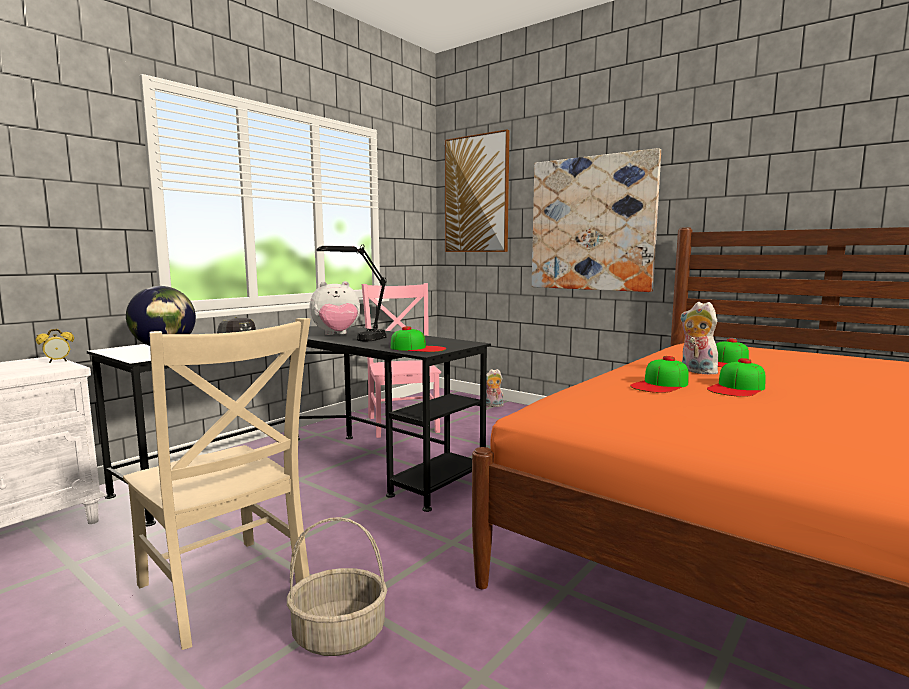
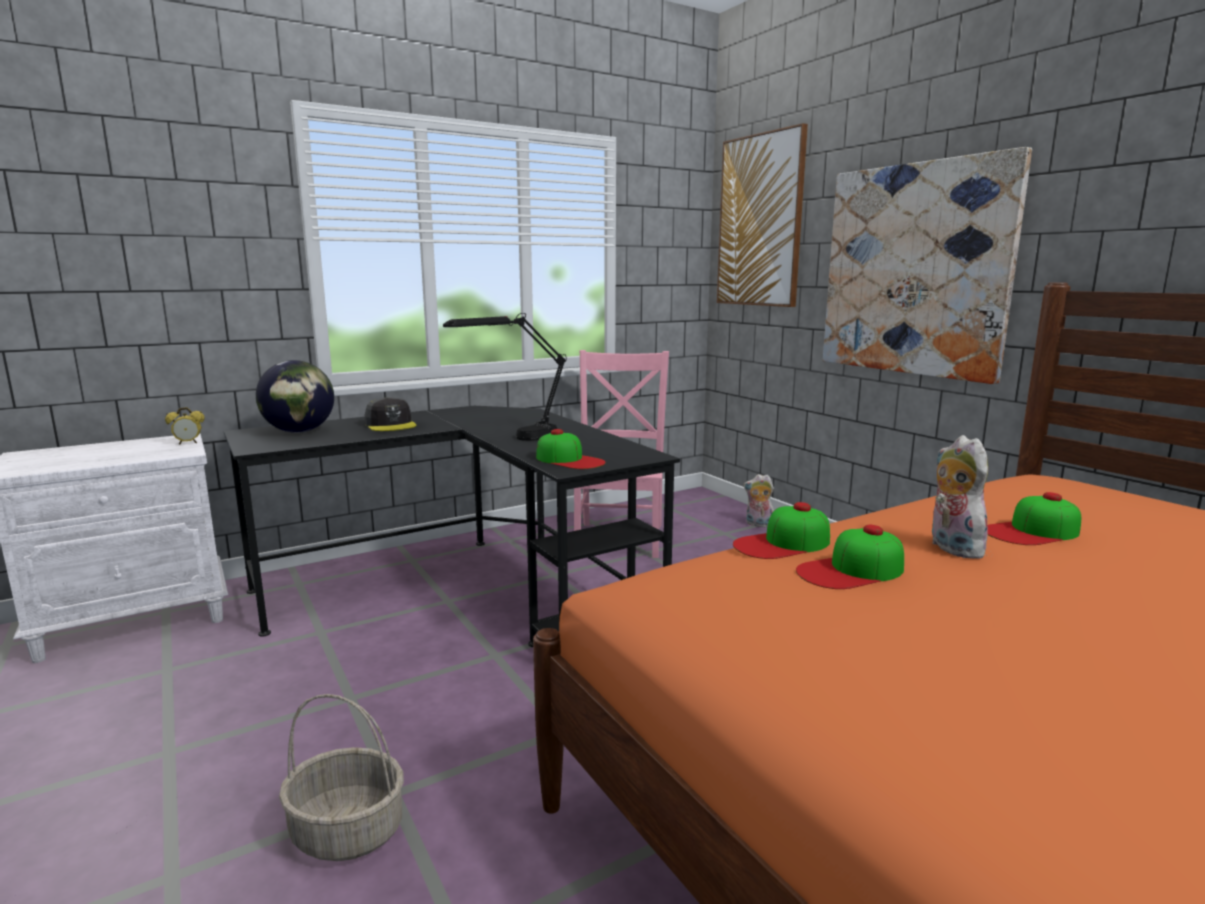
camera: 20 degrees right, 5 degrees up
(225, 591) = (276, 738): beige chair -> none
(337, 335) = (506, 425): plush toy -> none
(737, 388) = (977, 597): cap -> cap (782, 543)

